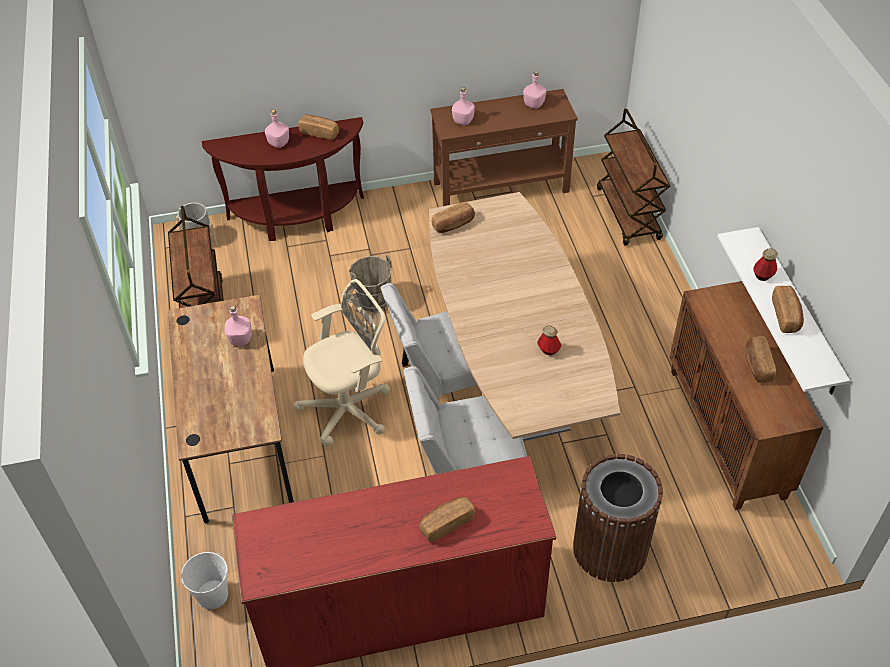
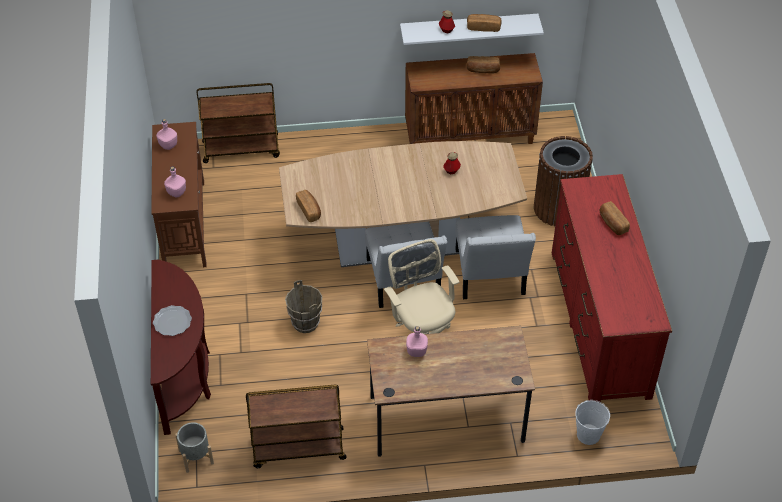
camera: 85 degrees left, 0 degrees up
(278, 143) = (172, 322): pink bottle -> plate
(319, 132) = (166, 291): bread -> none

